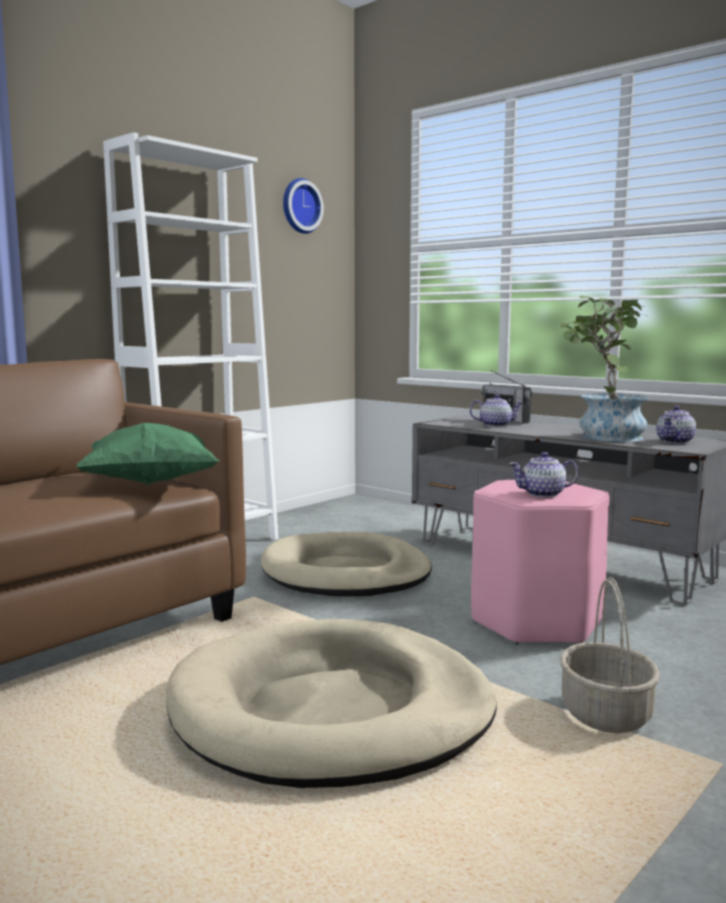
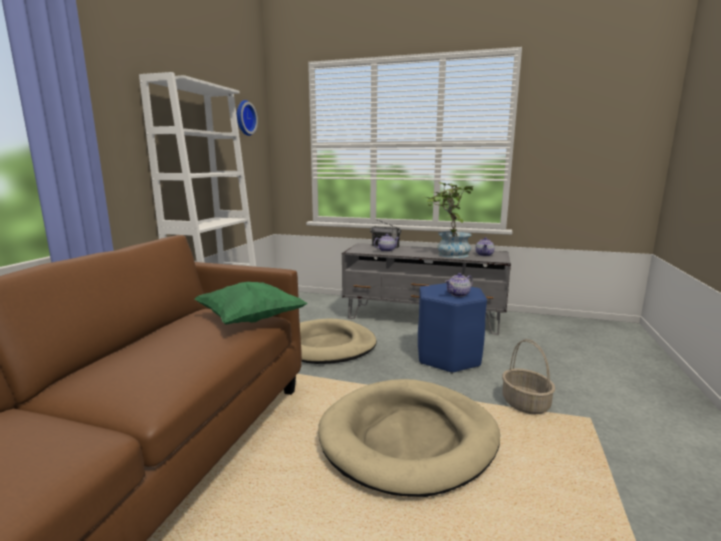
camera: 25 degrees left, 5 degrees up
(536, 622) = (448, 358): pink stool -> blue stool

